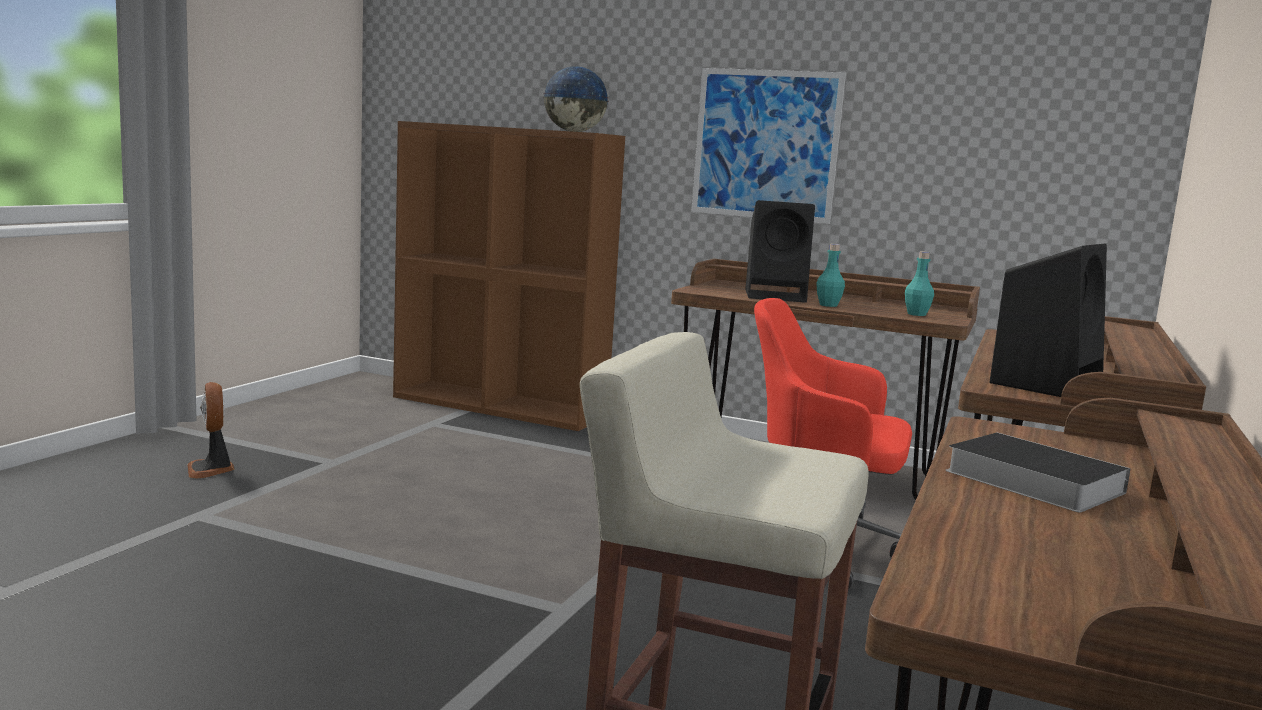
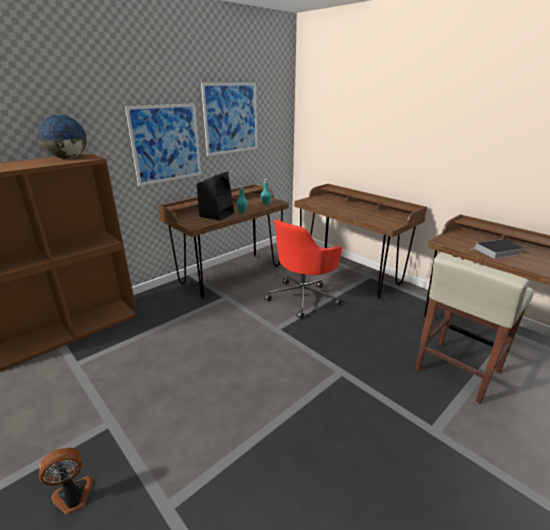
camera: 65 degrees left, 15 degrees up
(211, 470) = (73, 497): fan -> fan turned 150 degrees clockwise
(940, 114) = (231, 118): none -> picture
(1046, 385) = (384, 218): black speaker -> none

